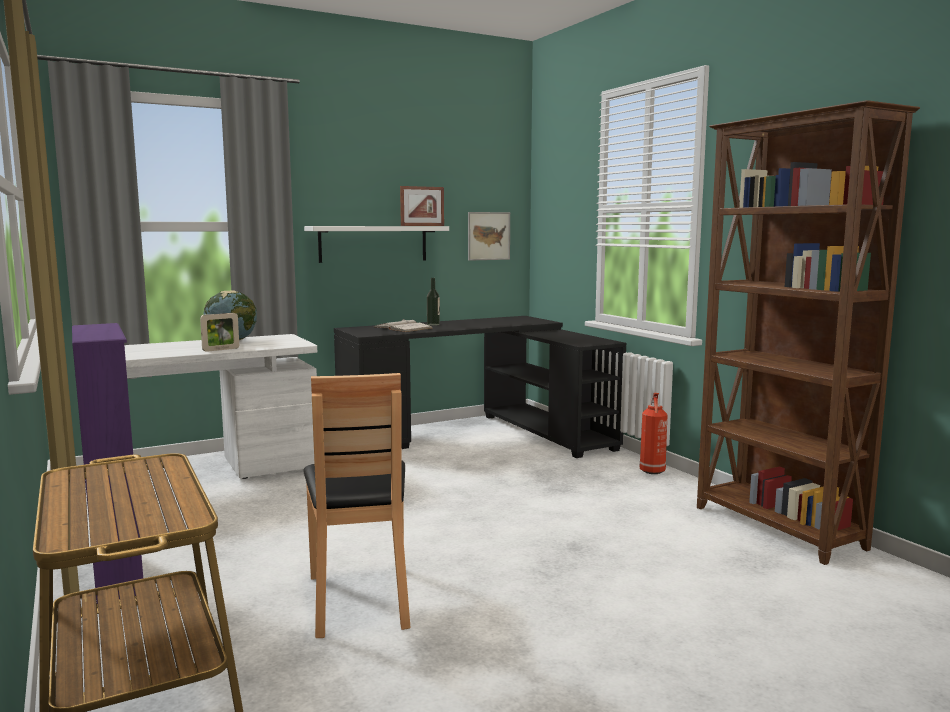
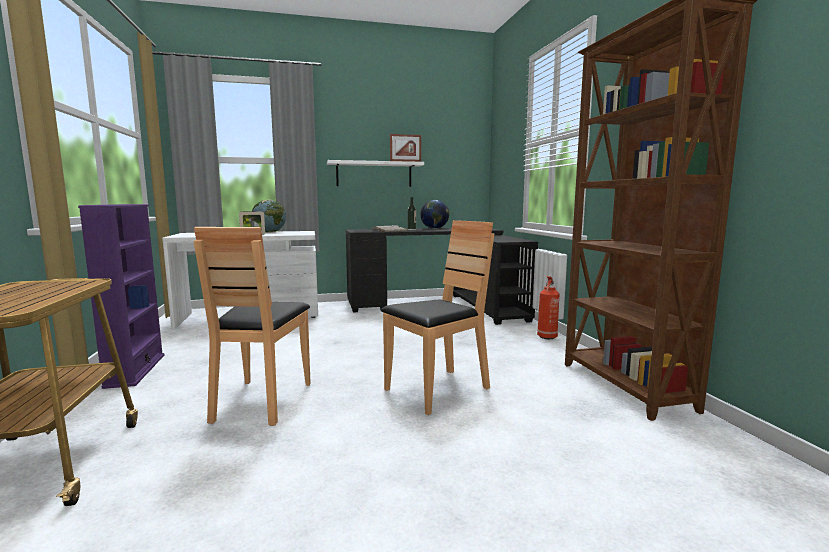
camera: 15 degrees right, 0 degrees up
(463, 321) = (434, 228): none -> globe
(488, 236) = (457, 171): picture -> none
(572, 557) = (437, 390): none -> brown chair

